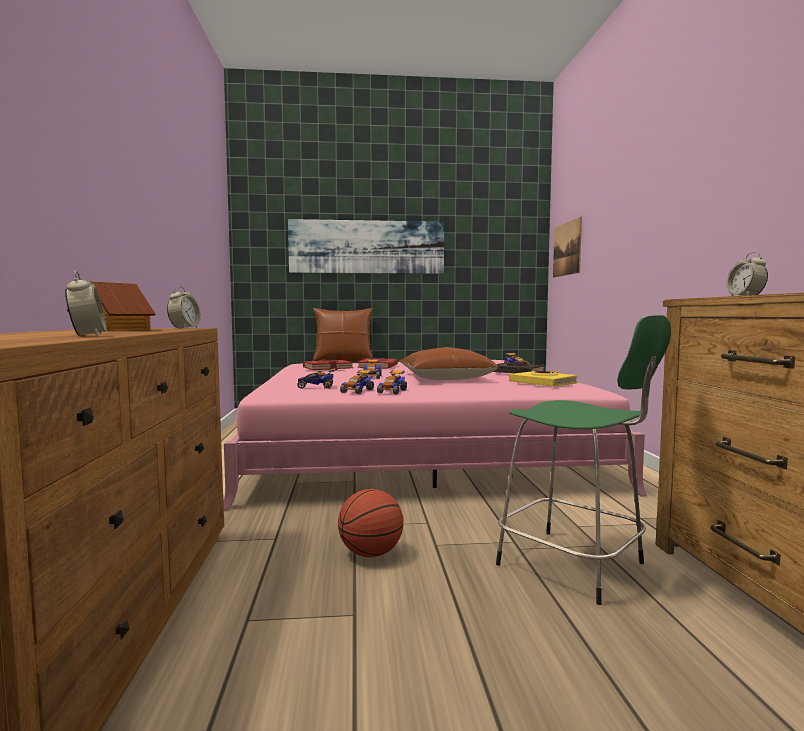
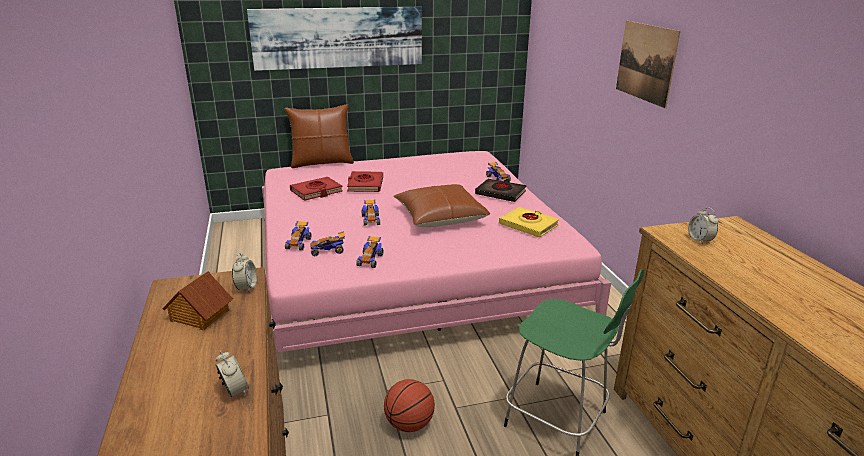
camera: 10 degrees left, 20 degrees up
(392, 391) = (401, 258): toy car -> toy car (298, 243)
(567, 249) = (549, 46): picture -> picture (646, 62)

